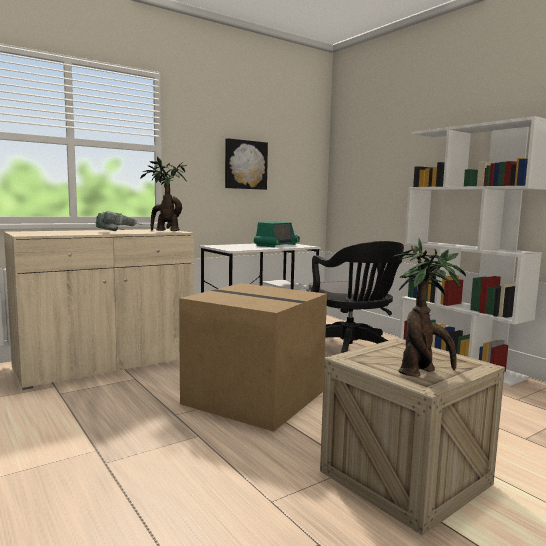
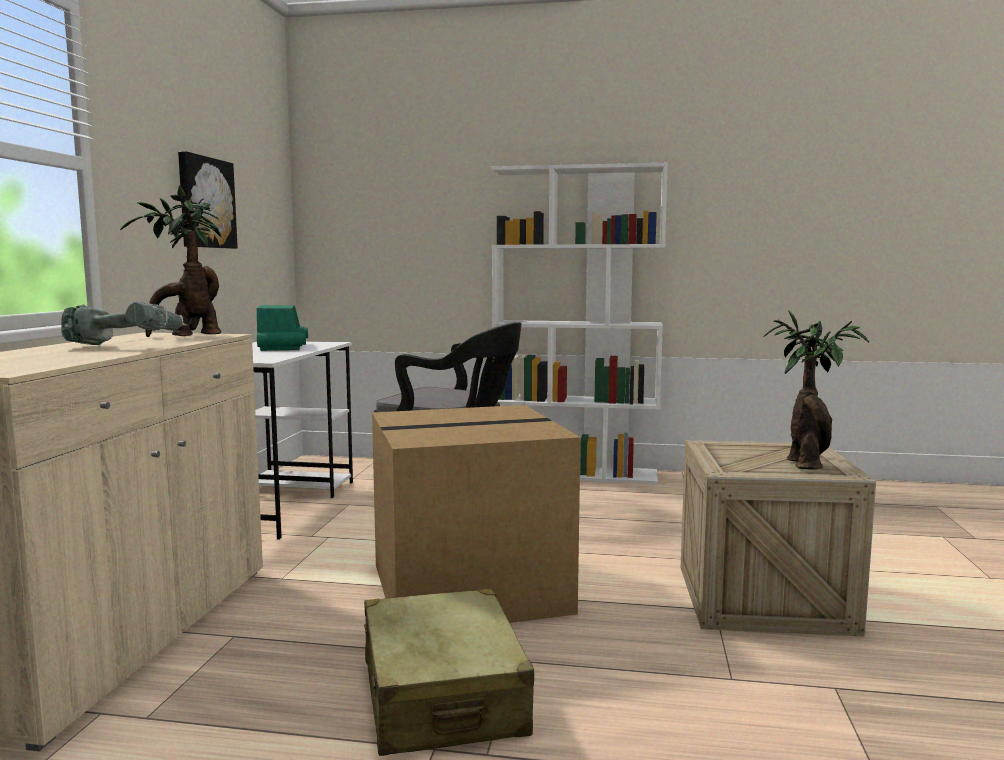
camera: 45 degrees left, 0 degrees up
(141, 434) = (442, 696): none -> beige suitcase

